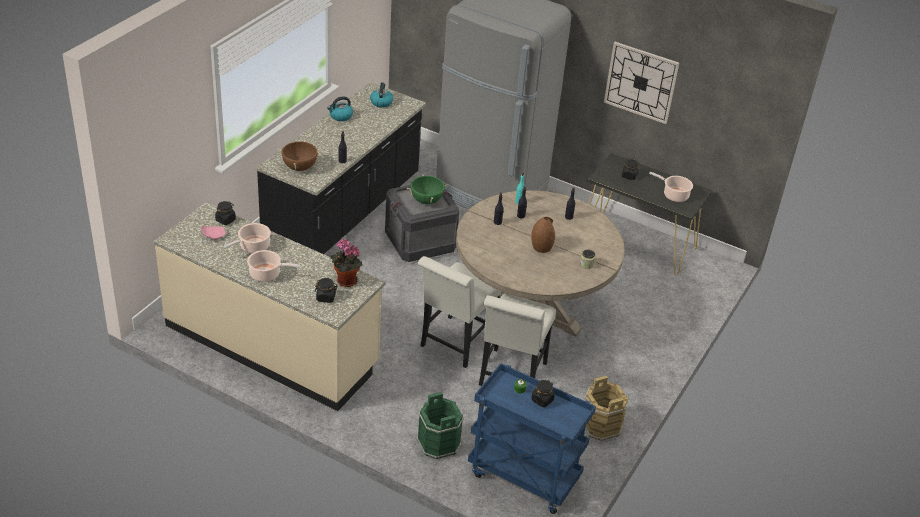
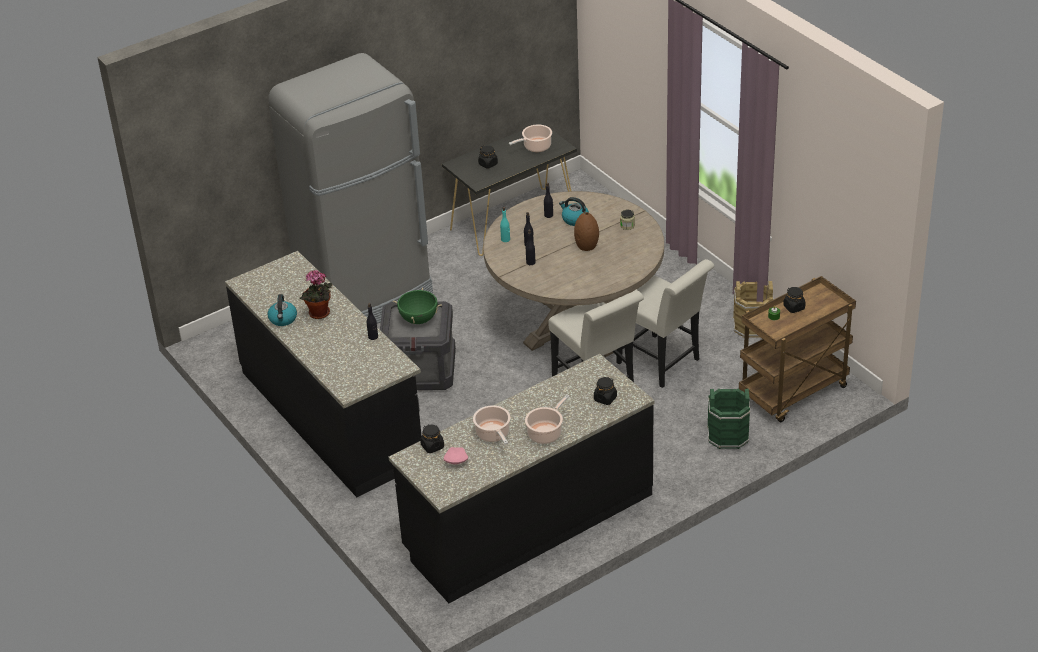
camera: 60 degrees left, 0 degrees up
(272, 345) = (528, 522): beige counter -> black counter
(299, 167) = (366, 371): brown cooking pot -> none
(345, 281) = (586, 380): potted plant -> potted plant (319, 314)
(381, 102) = (275, 282): kettle -> kettle (574, 219)
(522, 477) = (793, 393): blue cart -> brown cart
(641, 82) = (448, 73): wall clock -> none

